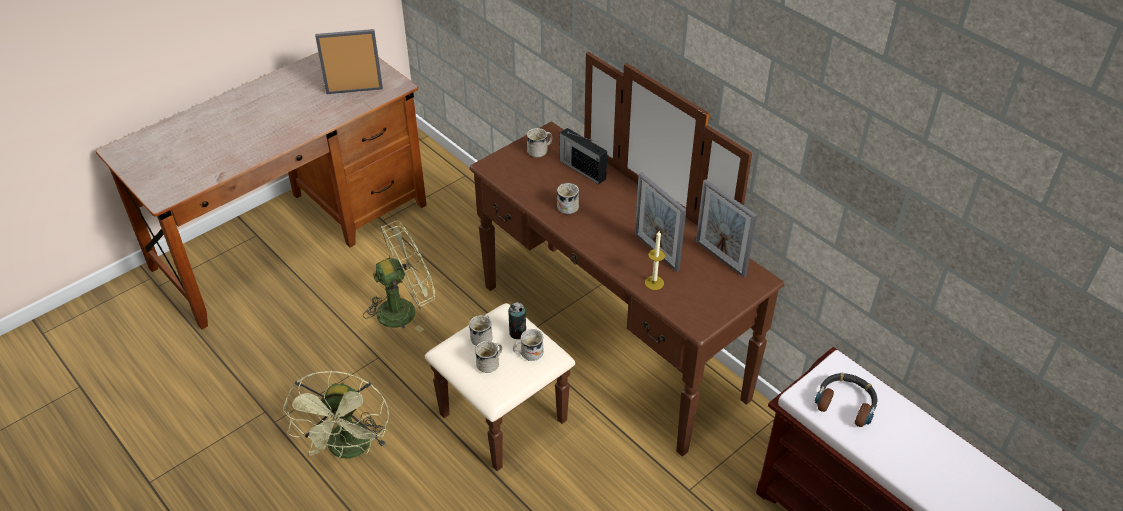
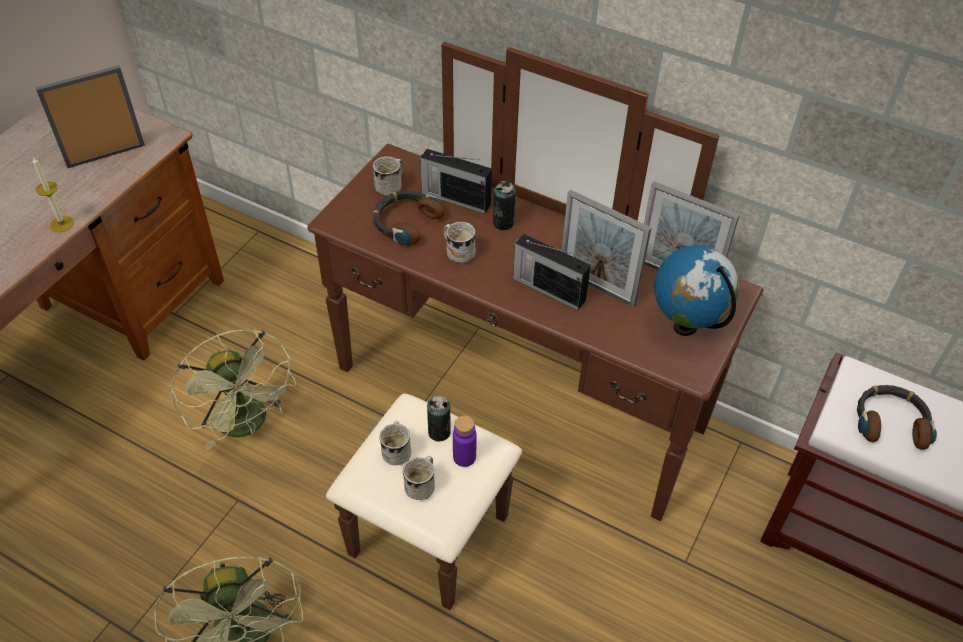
camera: 20 degrees left, 5 degrees up
(404, 309) = (248, 425): green fan -> green fan turned 105 degrees clockwise
(528, 353) = (464, 457): white mug -> purple bottle
(539, 178) = (405, 222): none -> headphones
(609, 193) = (503, 223): none -> can
(619, 245) = (547, 288): none -> radio
(654, 283) = (614, 329): candle -> candle (62, 224)
(709, 294) = (686, 326): none -> globe

